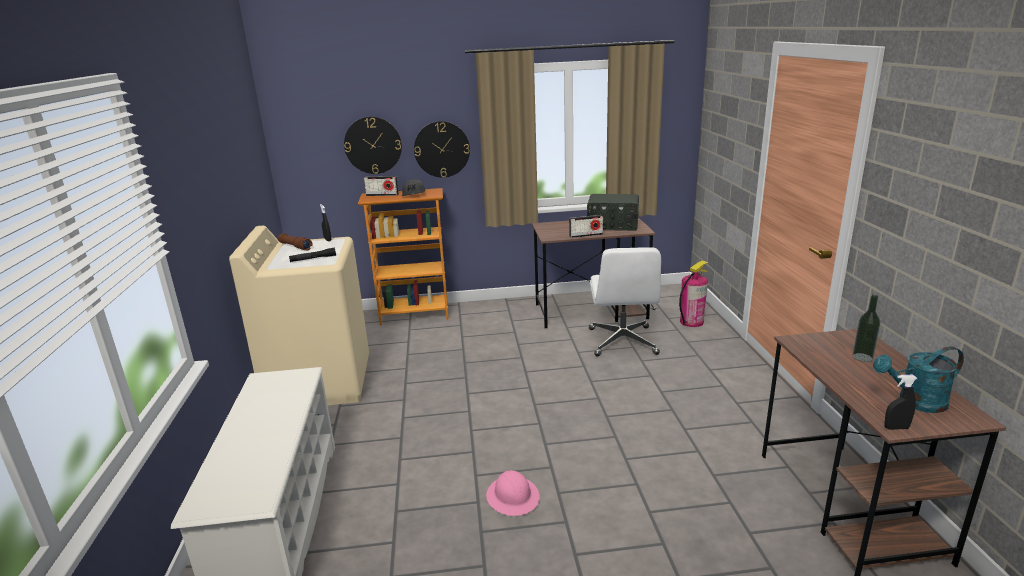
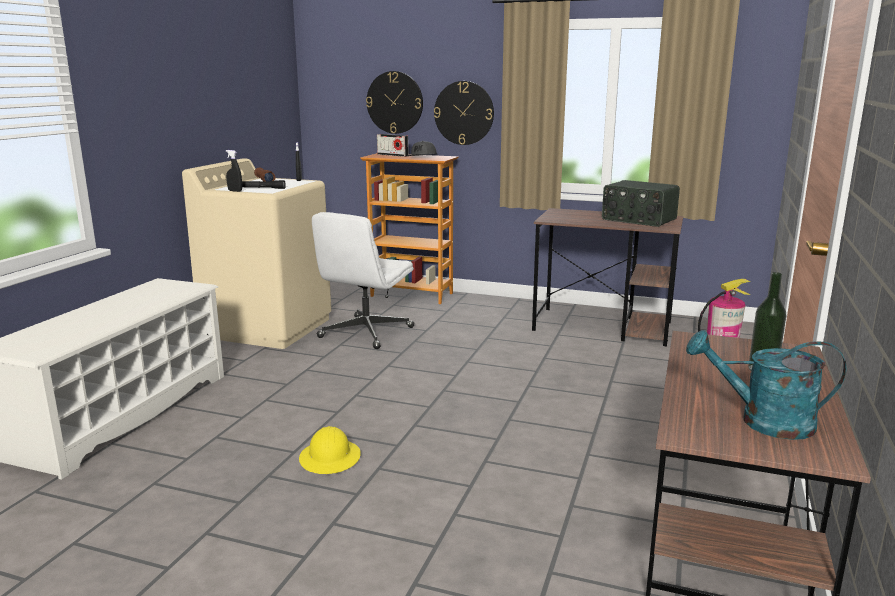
camera: 25 degrees right, 5 degrees down
(513, 497) = (330, 458): pink hard hat -> yellow hard hat
(586, 235) = (592, 223): radio -> none
(623, 342) = (608, 360): white office chair -> white office chair (366, 333)
(896, 428) = (688, 436): black spray bottle -> black spray bottle (235, 191)

